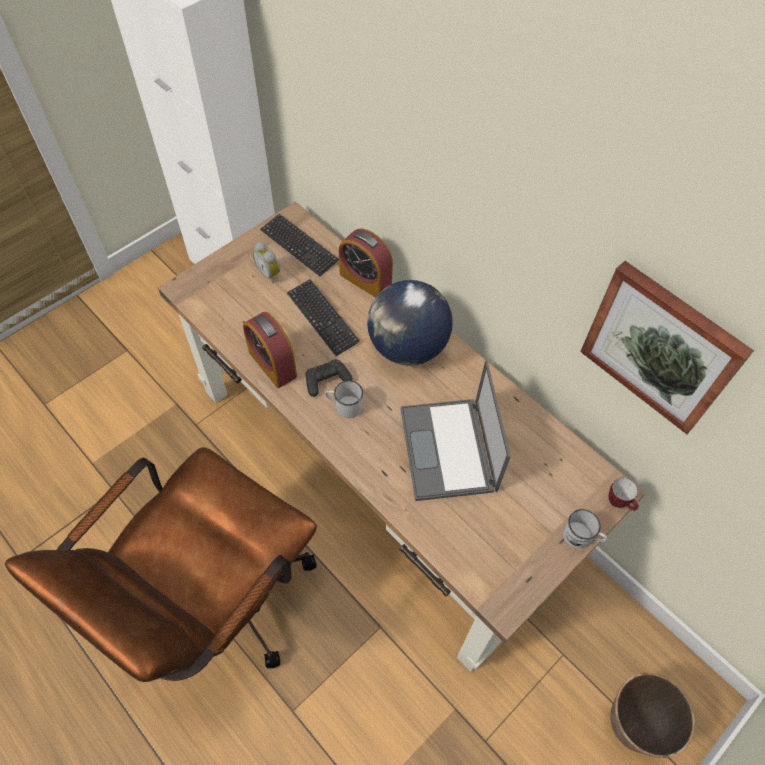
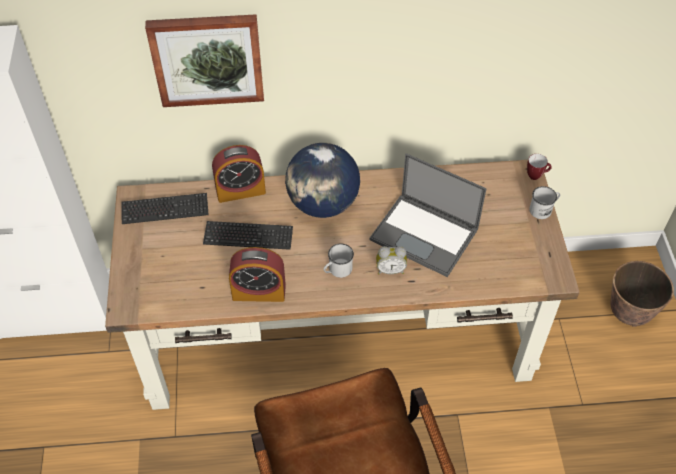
camera: 50 degrees left, 5 degrees down
(270, 273) = (172, 243): alarm clock -> alarm clock (390, 270)
(327, 380) = (306, 267): black game controller -> none
(661, 347) = (513, 49): picture -> picture (207, 59)

